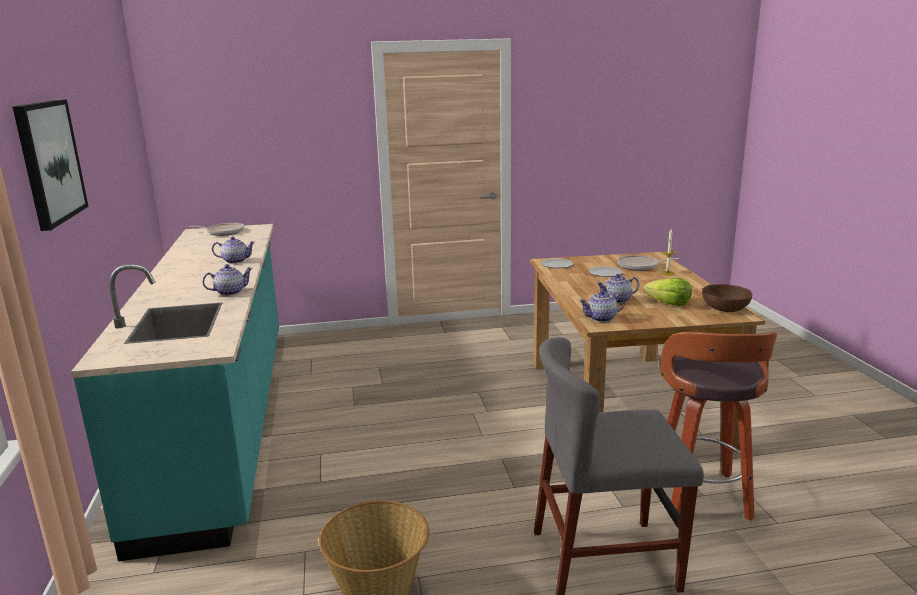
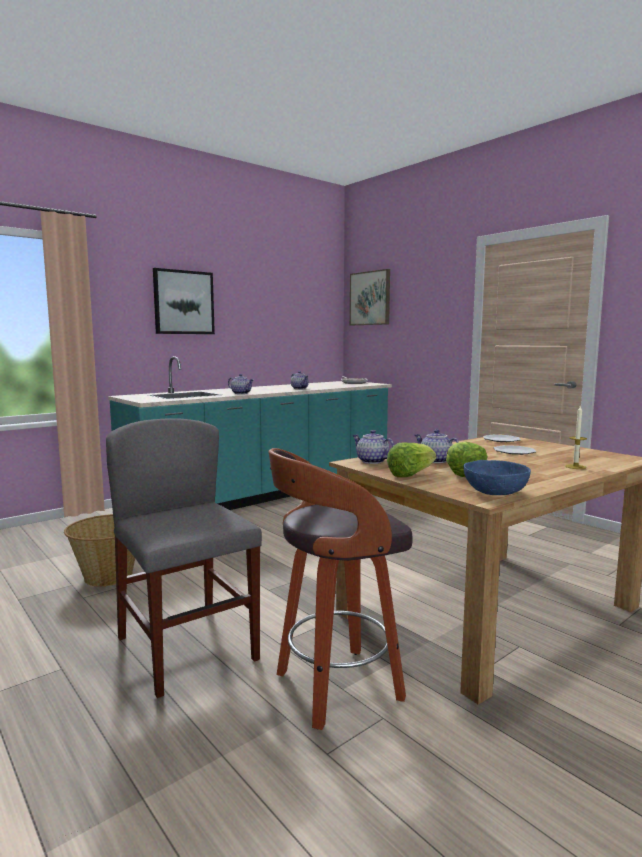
camera: 60 degrees right, 10 degrees down
(201, 109) = (370, 298): none -> picture
(640, 266) = (572, 458): frying pan -> none
(659, 317) = (410, 474): none -> lettuce
(725, 309) = (495, 492): brown bowl -> blue bowl

